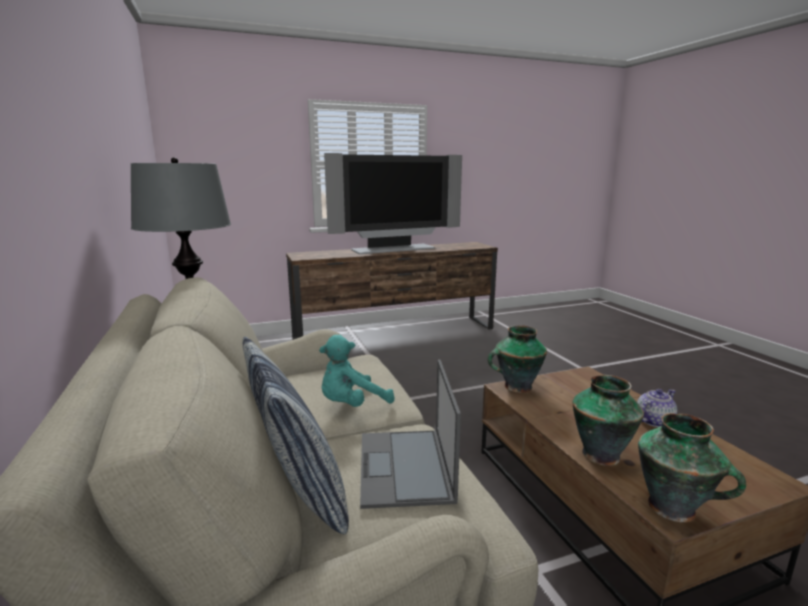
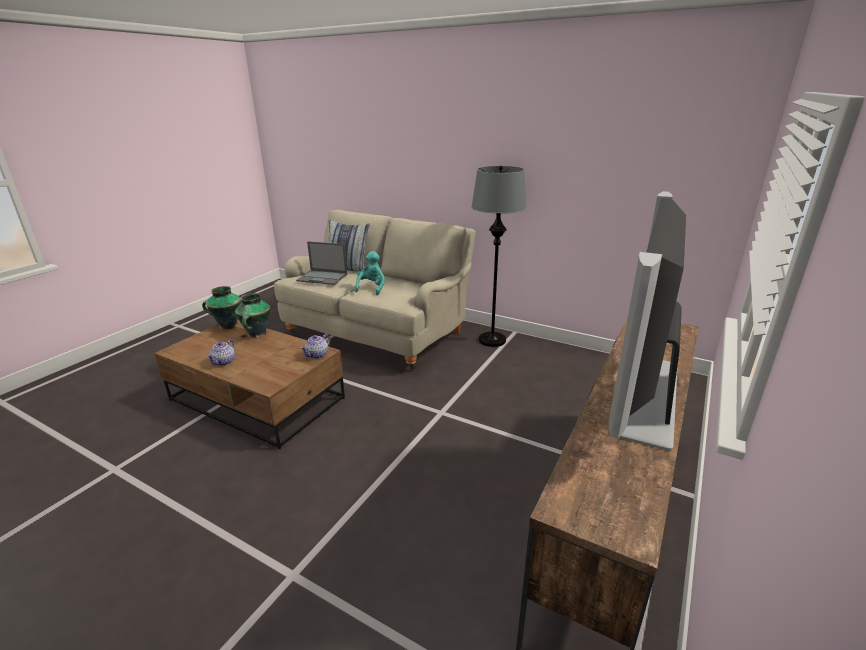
camera: 140 degrees right, 10 degrees up
(405, 467) = (323, 277): laptop -> laptop turned 150 degrees clockwise
(516, 387) = (317, 355): vase -> teapot

